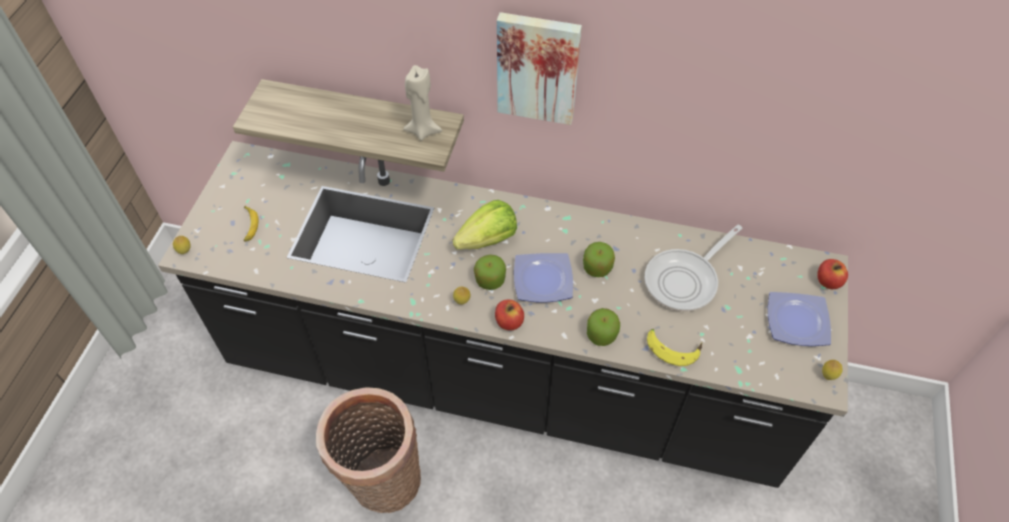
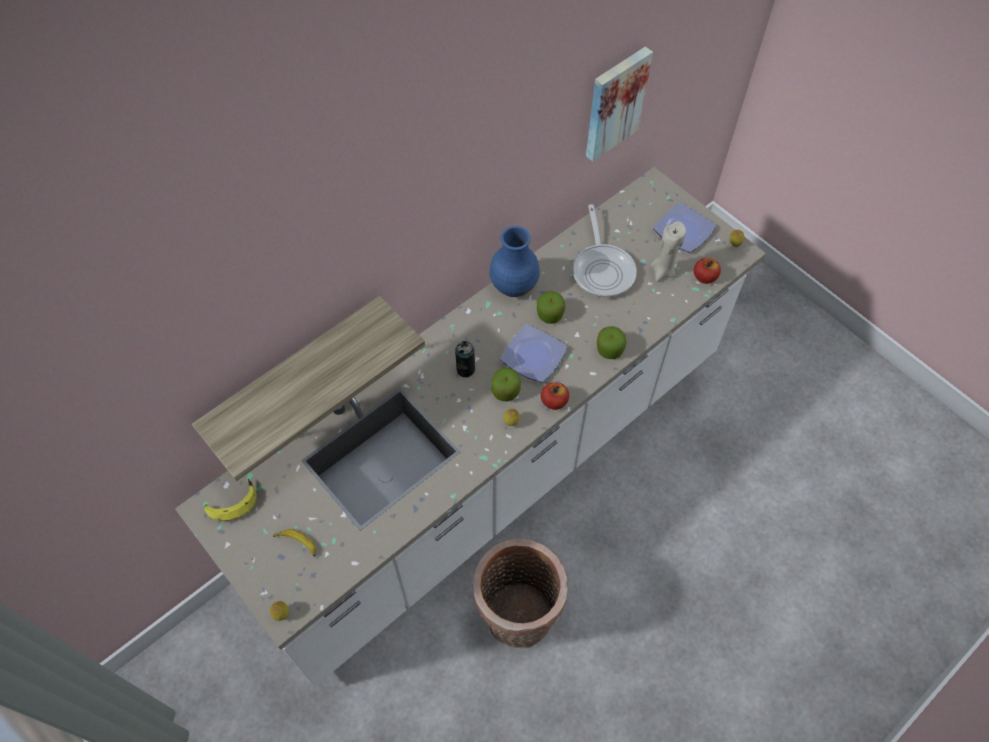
camera: 55 degrees left, 5 degrees up
(423, 130) = (373, 333): beige candle -> beige candle (663, 271)
(488, 240) = (465, 369): lettuce -> can
(504, 378) = (494, 470): black counter -> white counter
(538, 67) = (432, 206): picture -> picture (614, 103)
(603, 225) = (514, 285): none -> blue vase
(673, 347) = (651, 314): banana -> banana (232, 502)
(828, 281) = (665, 192): apple -> apple (704, 277)

